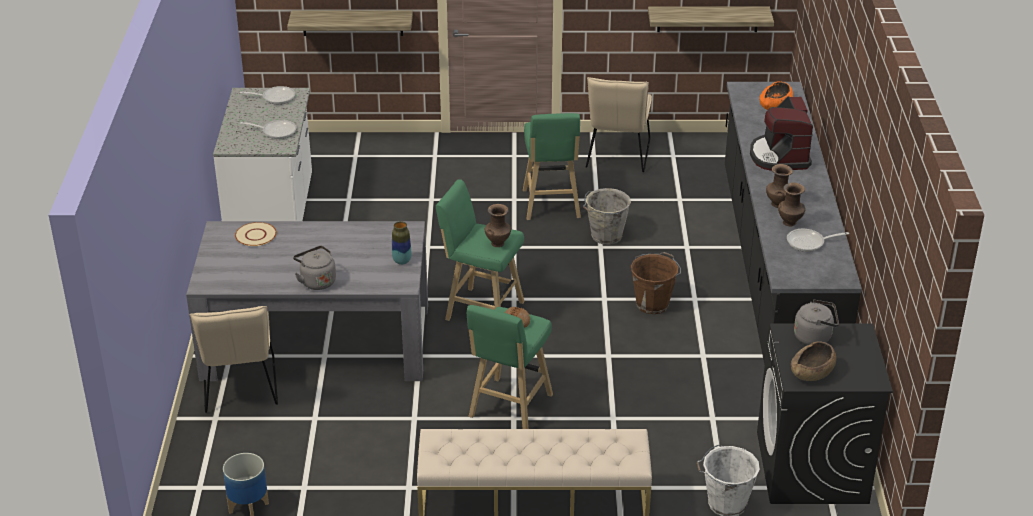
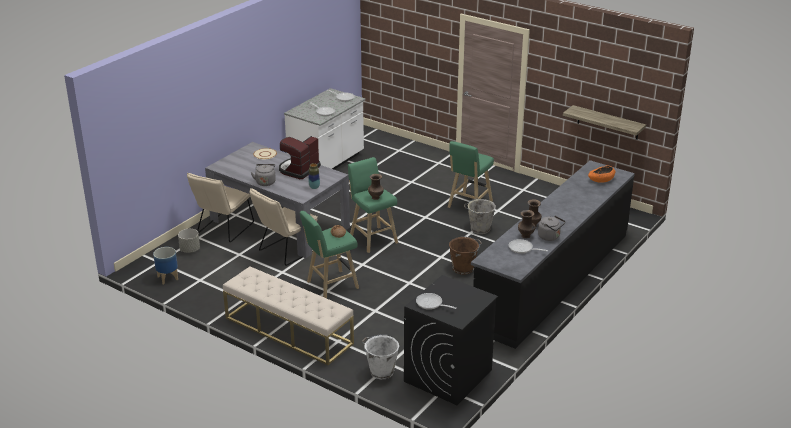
camera: 35 degrees right, 5 degrees down
(226, 445) = (190, 250): none -> grey planter
(352, 23) = (415, 73): shelf -> none
(617, 157) = (535, 194): beige chair -> beige chair (286, 251)
(779, 156) = (567, 204): coffee machine -> coffee machine (298, 169)
(812, 372) = (431, 304): brown bowl -> frying pan
(815, 337) = (456, 289): grey kettle -> grey kettle (550, 237)

